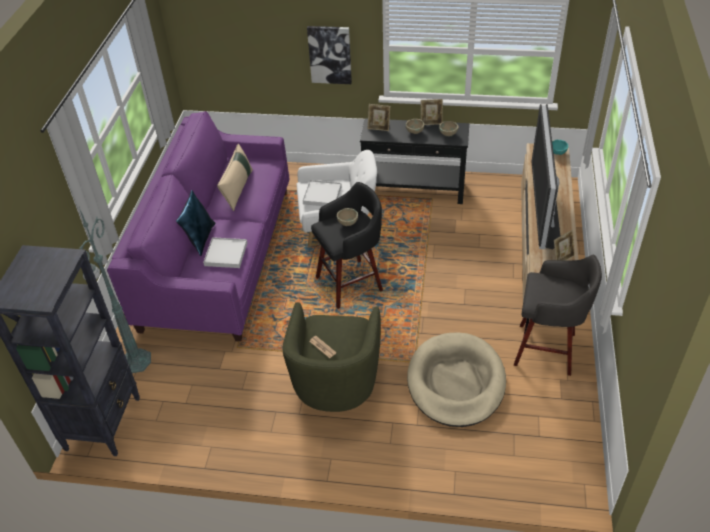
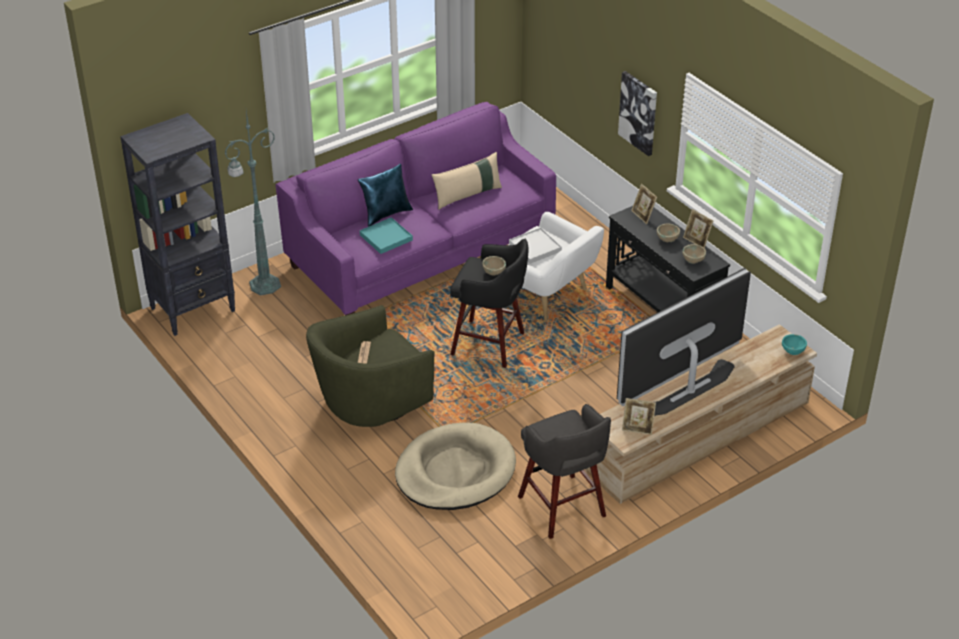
camera: 45 degrees right, 5 degrees down
(226, 254) = (386, 237): white tray -> turquoise tray

